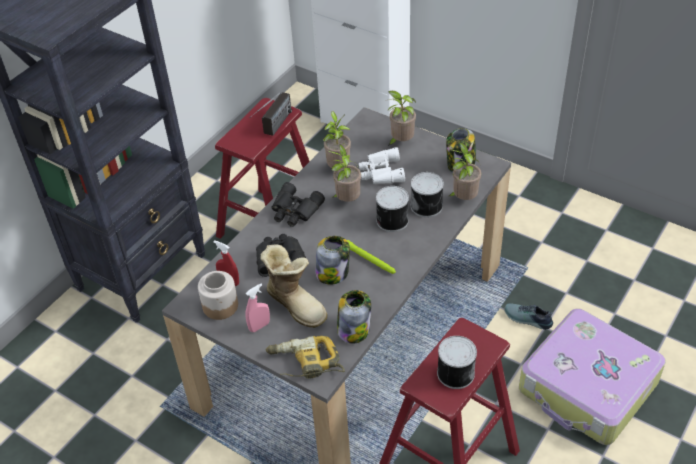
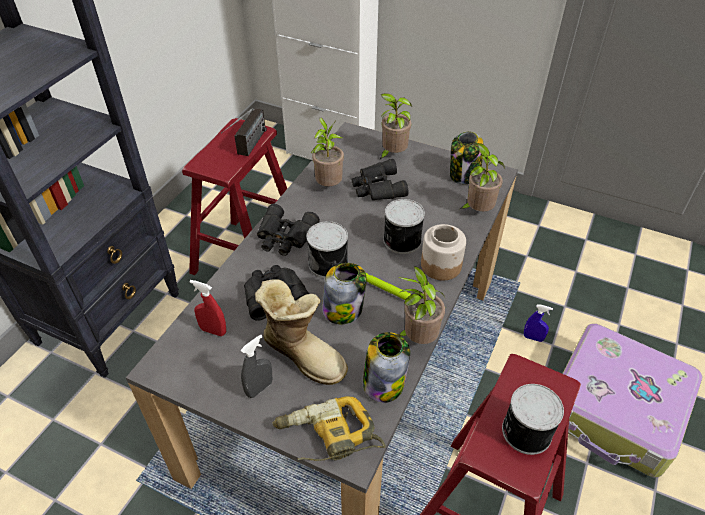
camera: 10 degrees left, 0 degrees up
(220, 305) = (205, 364): jar -> jar (441, 265)
(259, 326) = (259, 388): pink spray bottle -> grey spray bottle
(346, 200) = (344, 221): potted plant -> potted plant (418, 338)
(380, 172) = (377, 187): white binoculars -> black binoculars
(427, 206) = (438, 221): can -> can (329, 263)
(527, 319) = (533, 338): shoe -> blue spray bottle

